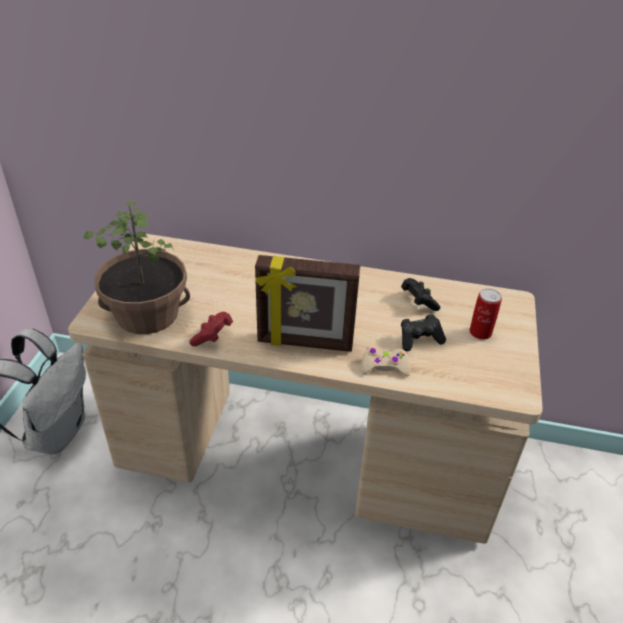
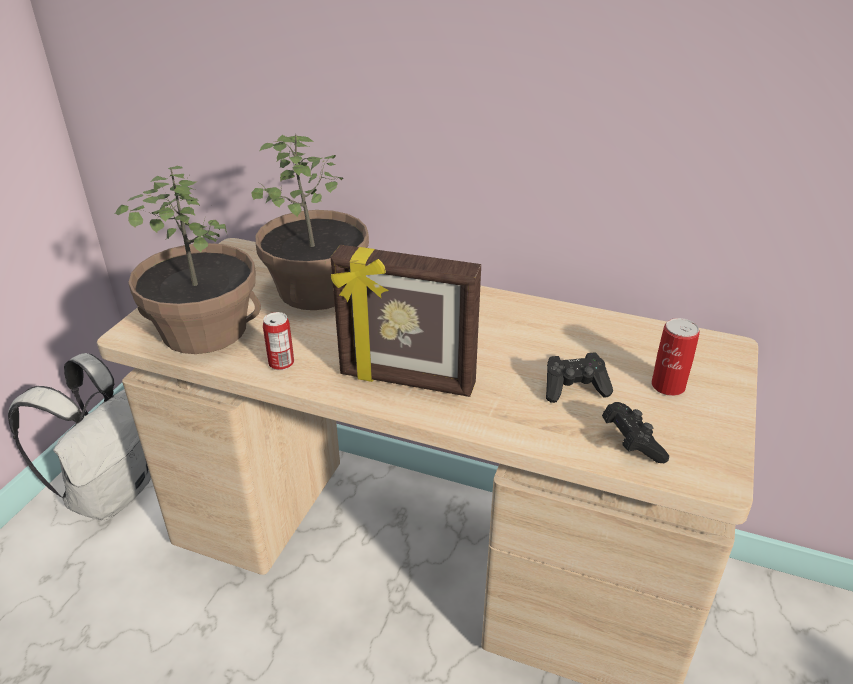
camera: 10 degrees right, 5 degrees down
(212, 336) = (281, 363): red game controller -> can
(222, 274) = (318, 290): none -> potted plant
(384, 366) = (514, 421): beige game controller -> none
(418, 301) = (582, 339): black game controller -> black game controller (631, 443)

